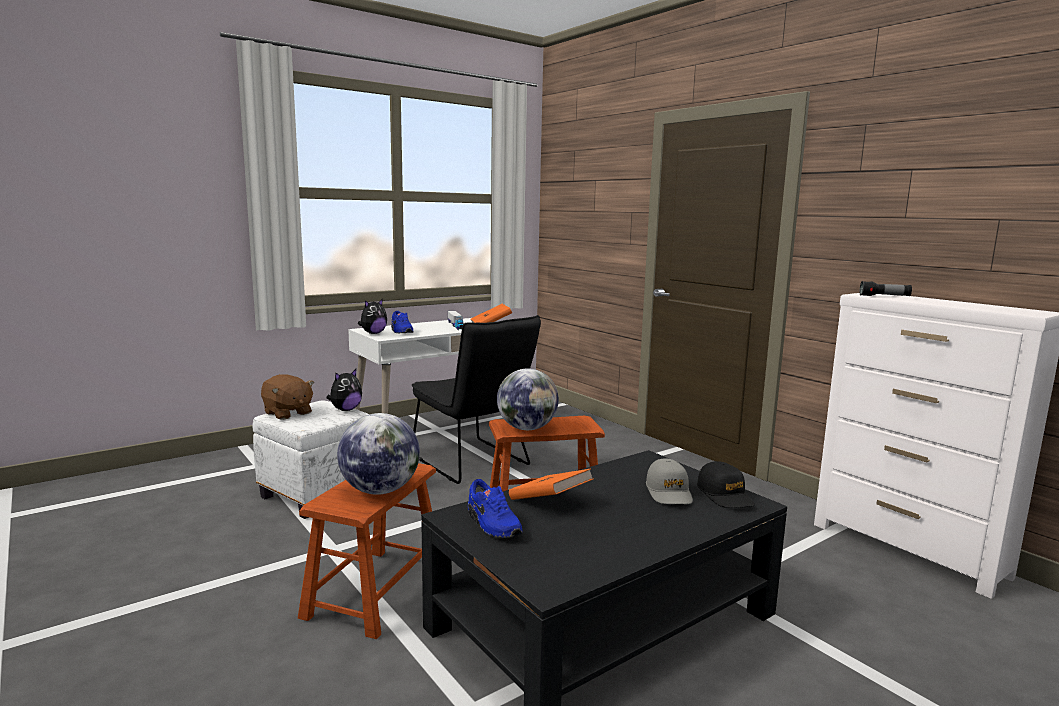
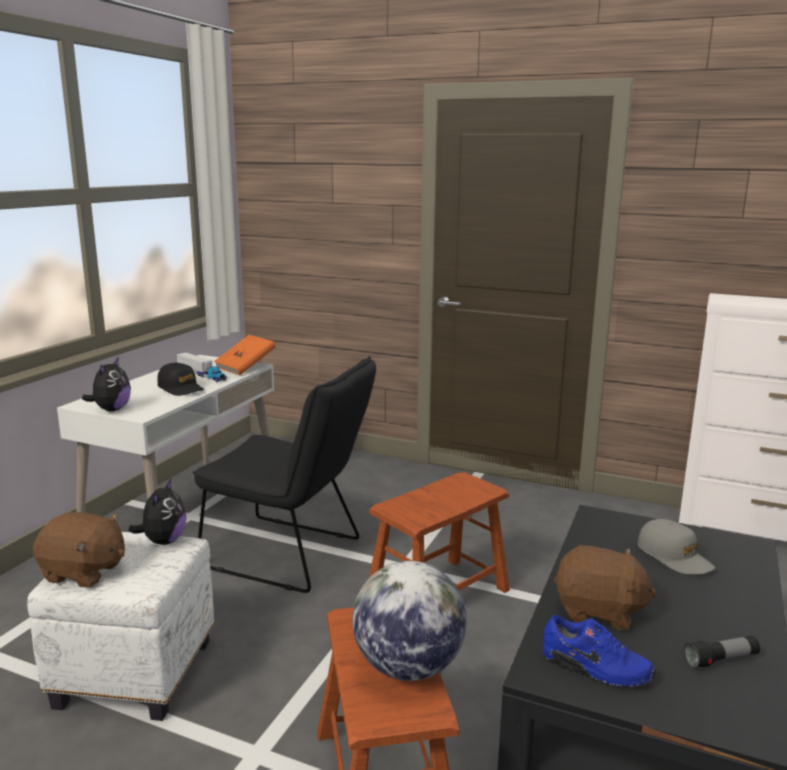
camera: 30 degrees left, 5 degrees up
(401, 332) = (146, 399): blue shoe -> none
(527, 428) = (429, 509): globe -> none
(549, 502) = (599, 611): orange book -> brown plush toy
(725, 495) = (718, 544): black cap -> black cap (181, 388)
(884, 296) = (745, 301): flashlight -> flashlight (721, 660)

